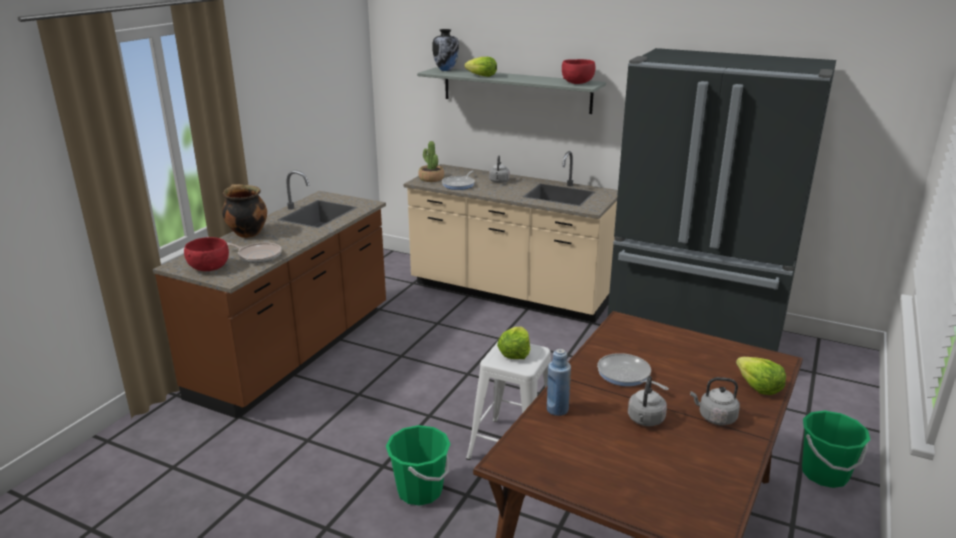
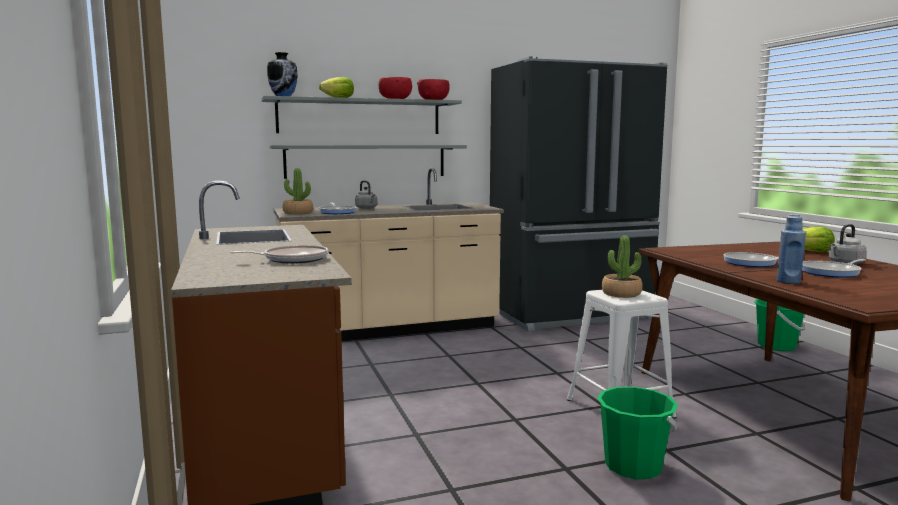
camera: 45 degrees left, 15 degrees down
(208, 267) = (259, 274): red bowl -> red bowl (395, 99)
(247, 233) = (213, 254): cooking pot -> none
(514, 353) = (621, 294): lettuce -> potted plant
(520, 132) = (366, 161): none -> grey shelf
(645, 420) = (832, 272): grey kettle -> frying pan

